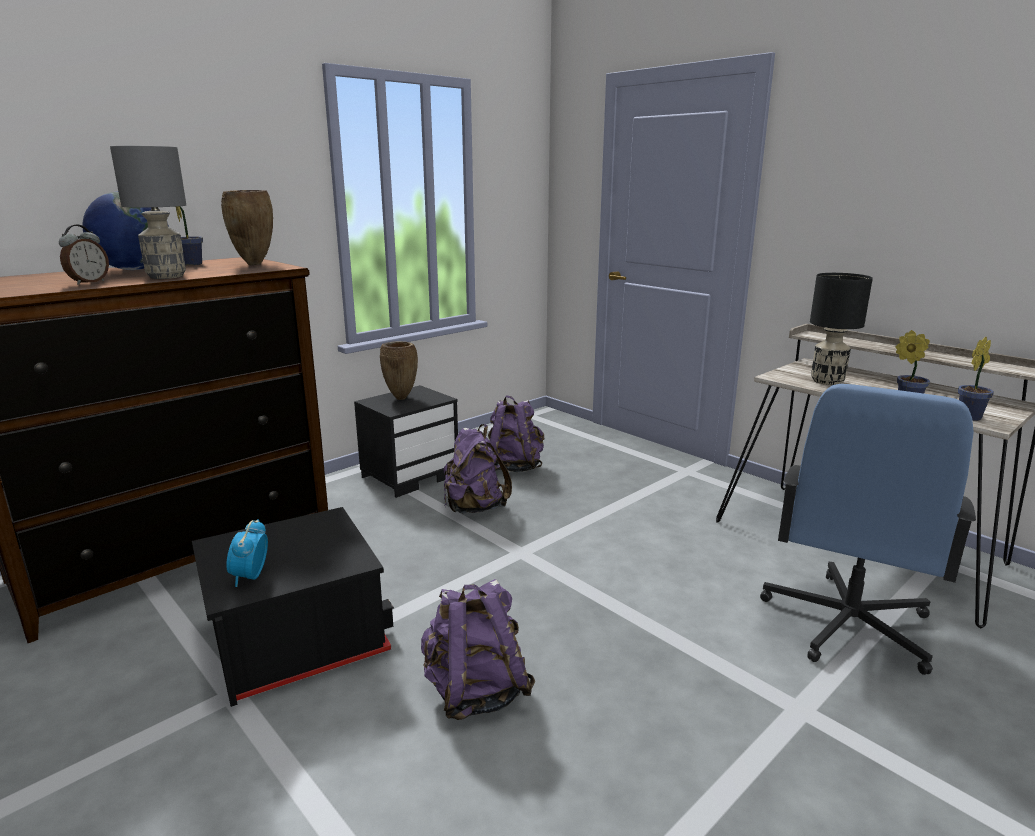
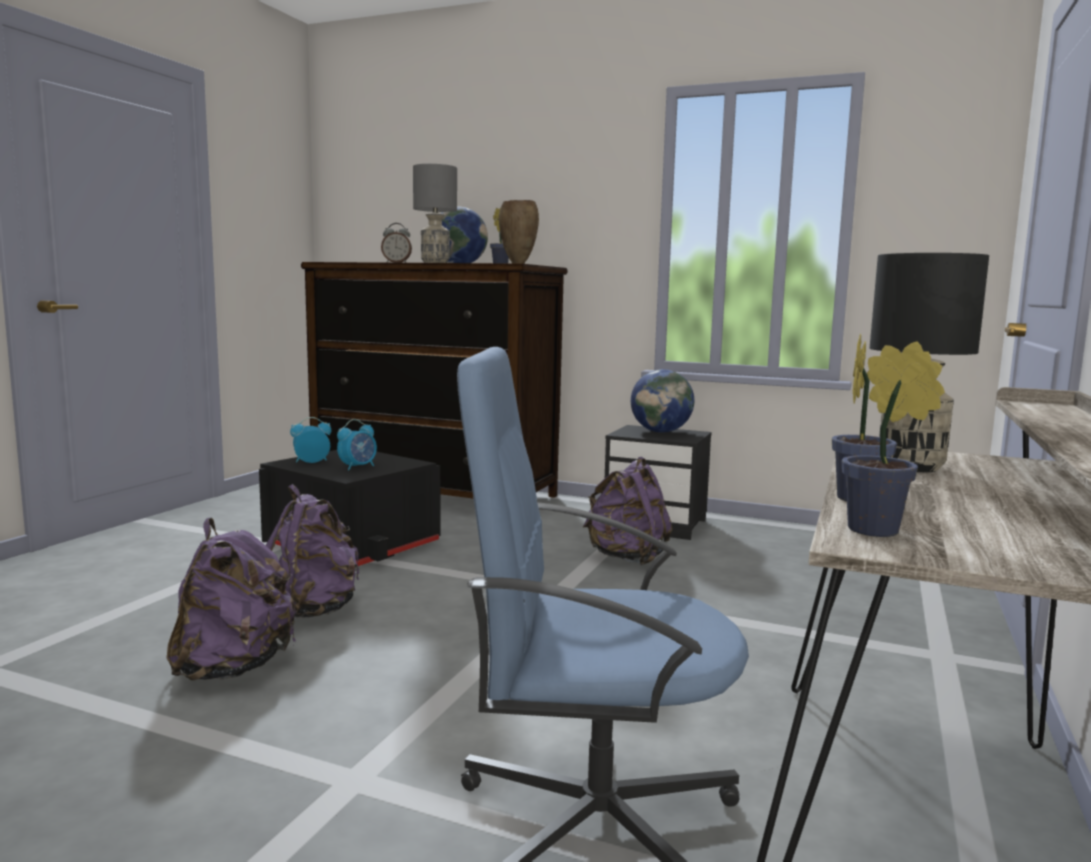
camera: 65 degrees right, 10 degrees down
(313, 550) = (358, 467): none -> alarm clock
(401, 398) = (661, 432): brown vase -> globe
(514, 467) = (754, 558): purple backpack -> purple backpack (234, 668)

